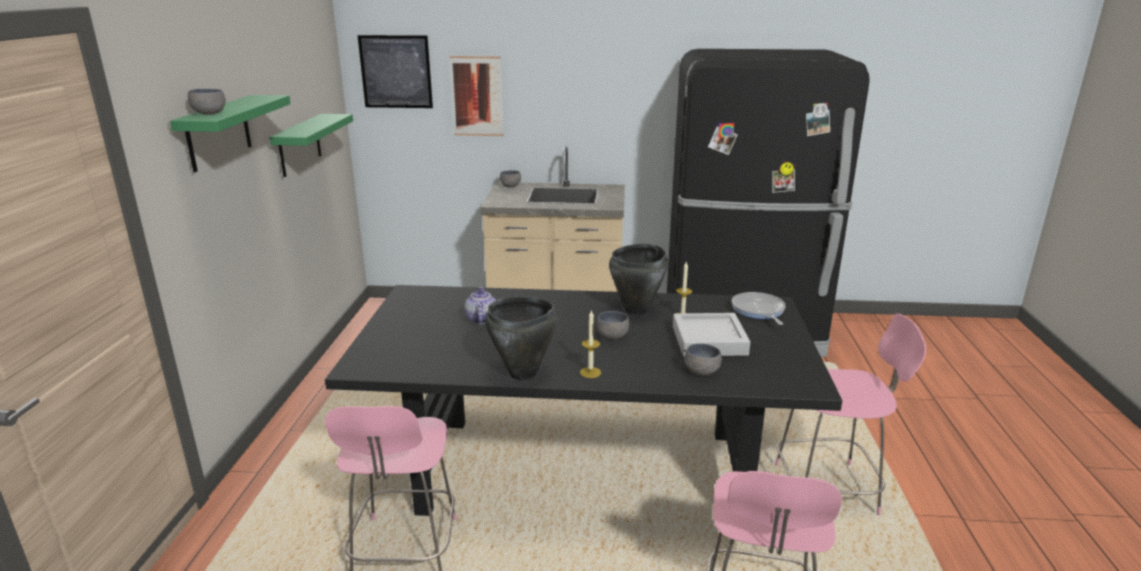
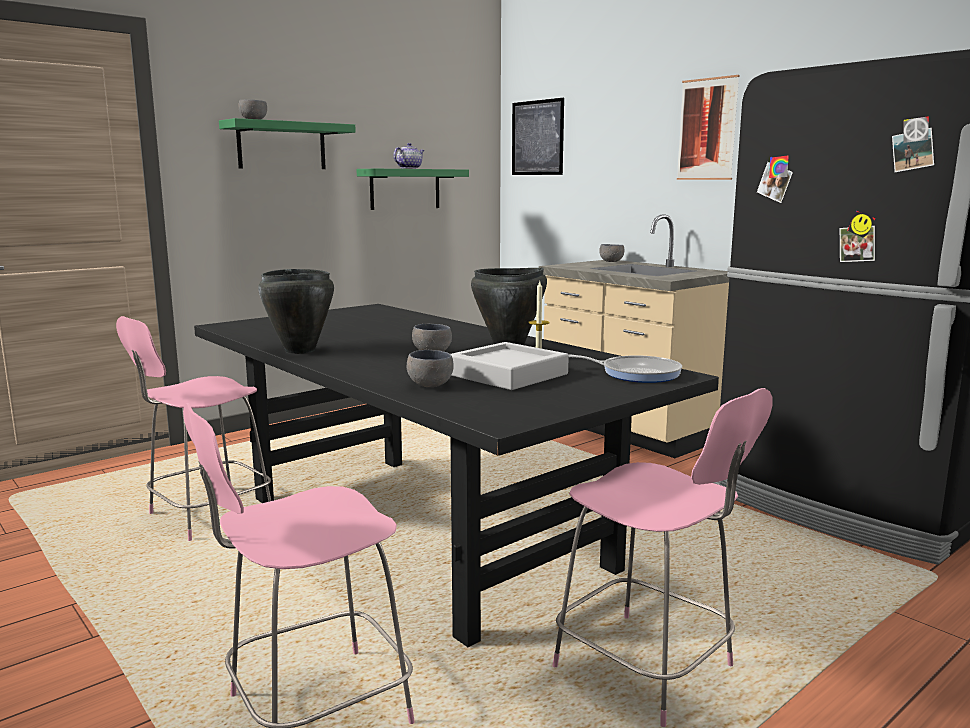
camera: 45 degrees right, 10 degrees down
(477, 96) = (599, 161): picture -> picture (707, 129)
(481, 319) = (371, 325): teapot -> teapot (409, 168)
(590, 372) = (344, 362): candle -> none
(758, 311) = (636, 374): frying pan -> frying pan turned 75 degrees clockwise

